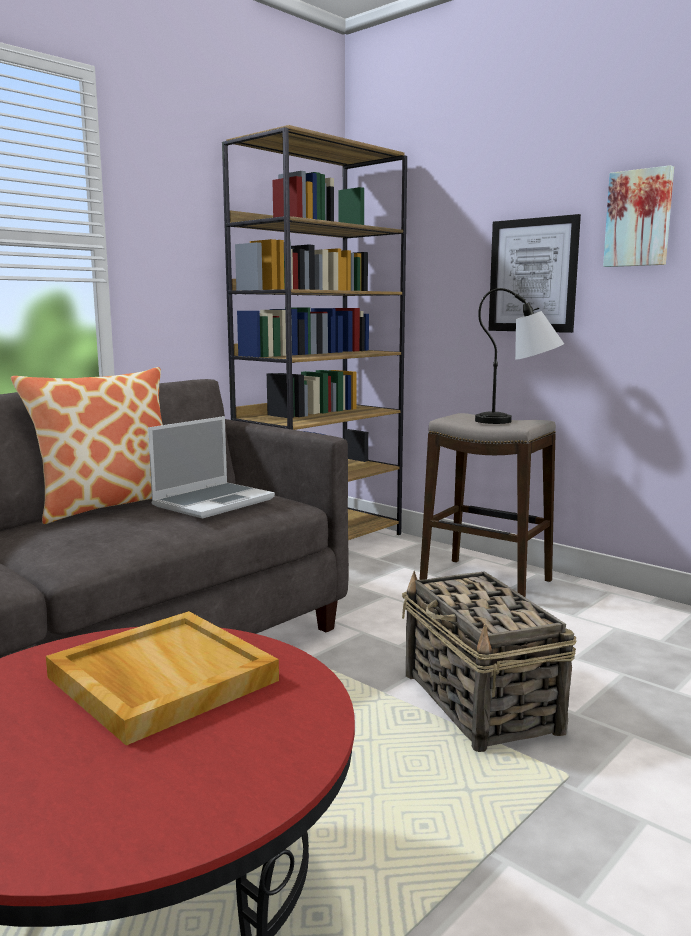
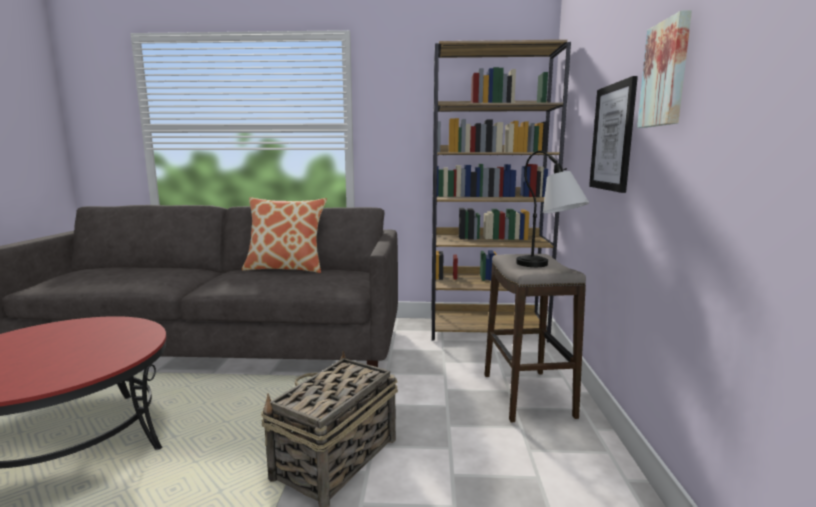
camera: 50 degrees right, 0 degrees up
(160, 679) = (95, 343): beige tray -> none
(214, 502) = (312, 278): laptop -> none

